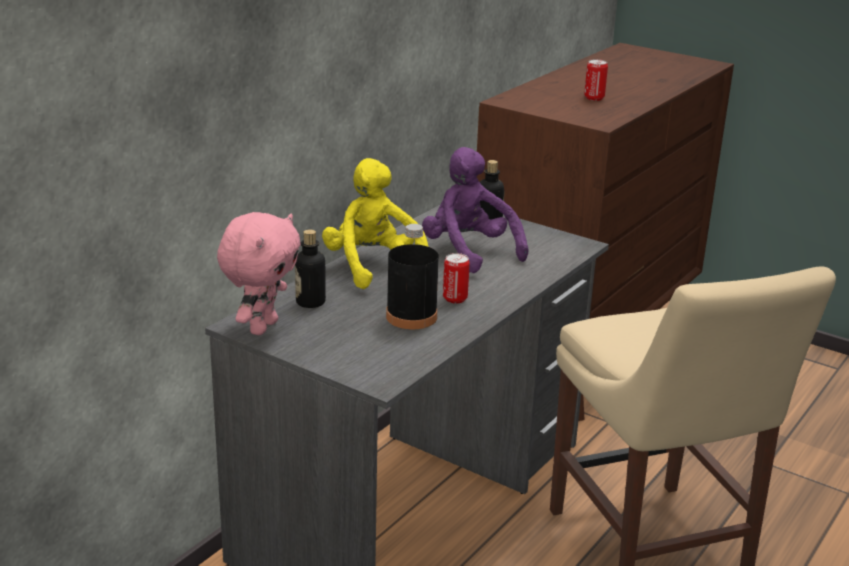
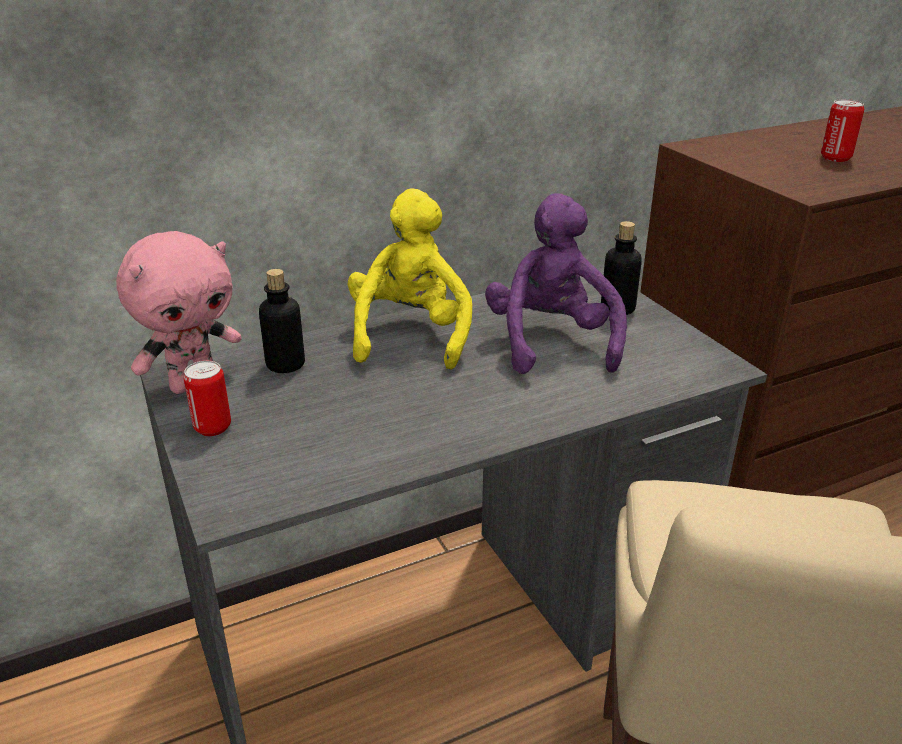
camera: 30 degrees right, 5 degrees up
(411, 317) = (378, 417): black bottle -> none
(455, 299) = (463, 405): can -> can (212, 427)

